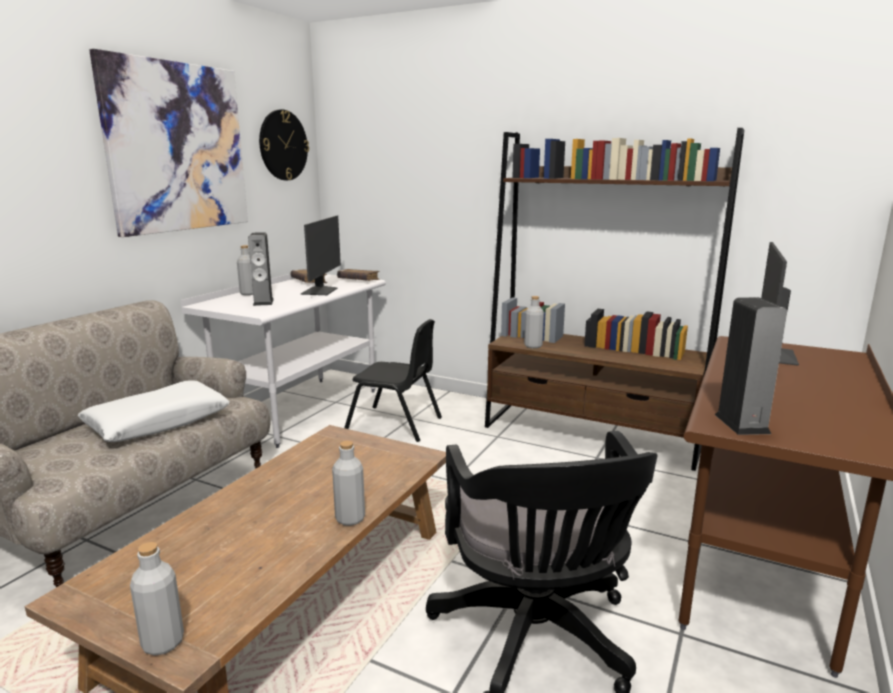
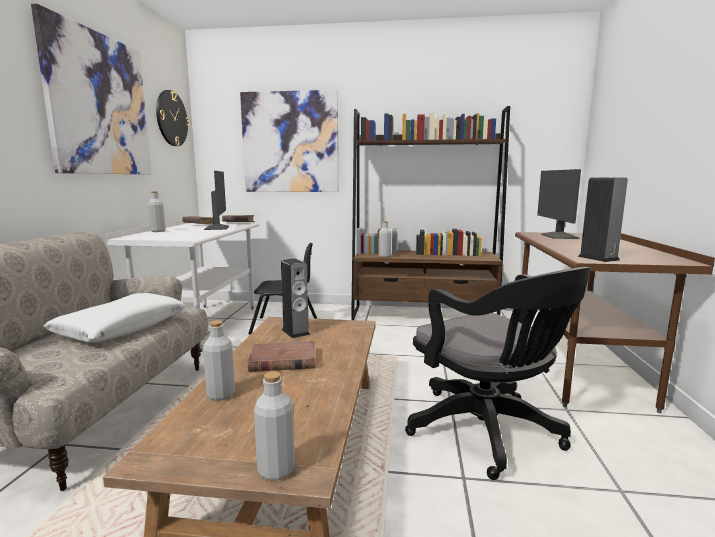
camera: 20 degrees left, 5 degrees down
(263, 302) = (179, 234): speaker -> speaker (295, 332)
(288, 497) = (282, 361): none -> brown book
(350, 518) = (346, 365): grey bottle -> grey bottle (221, 395)
(430, 173) = (290, 142): none -> picture

